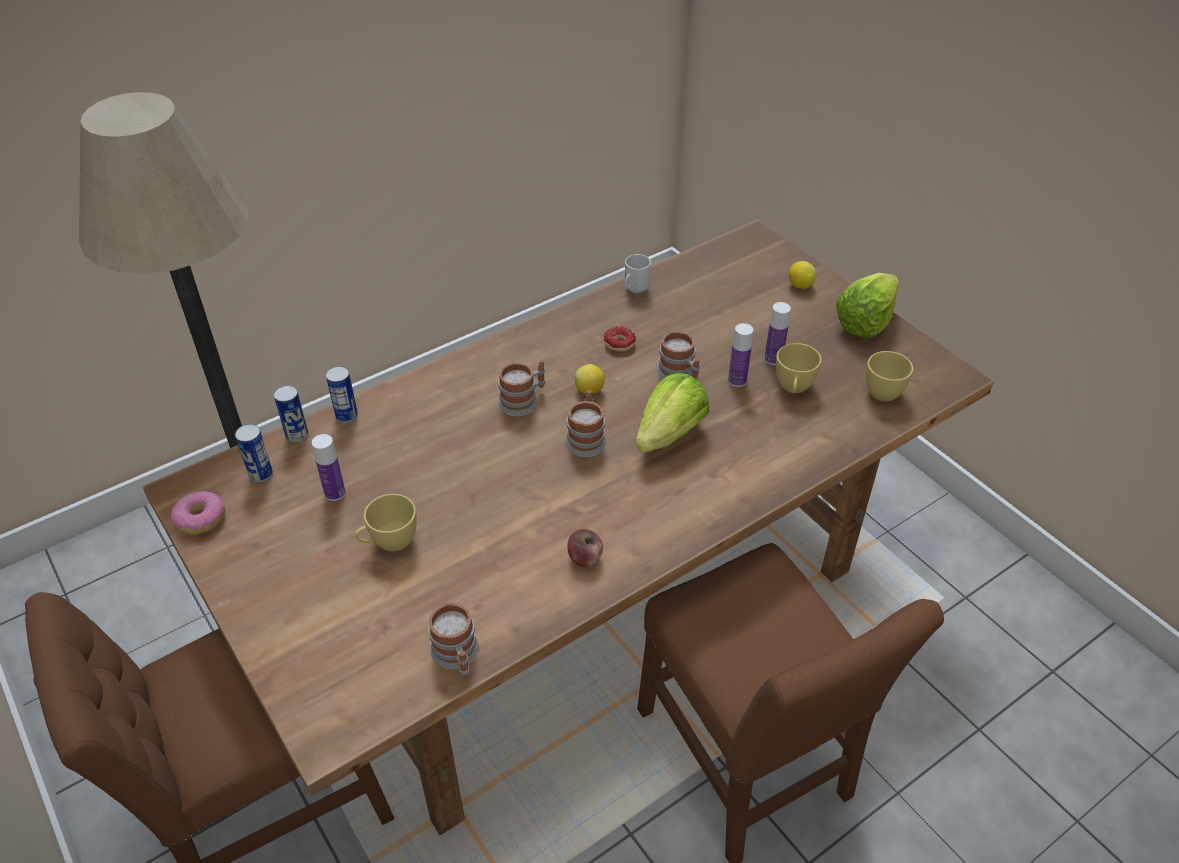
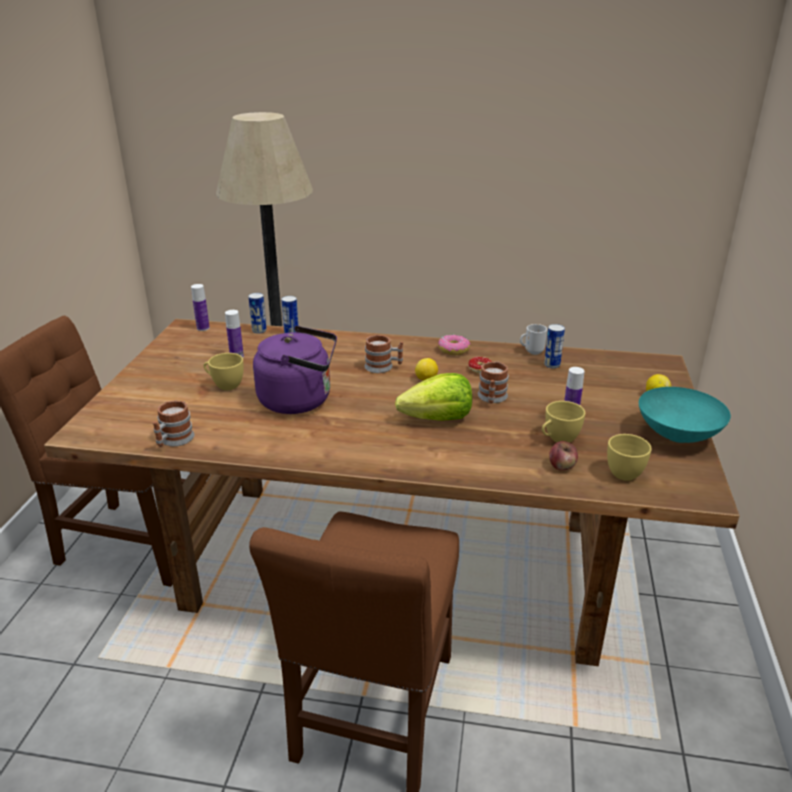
camera: 45 degrees right, 15 degrees down
(201, 518) = (174, 338): donut -> donut (454, 350)
(261, 475) = (221, 336): can -> can (552, 365)
(506, 504) = (300, 400): none -> purple kettle
(585, 558) = (297, 441): apple -> apple (562, 466)
(586, 438) = (388, 397): mug -> none
(737, 380) = (525, 417): bottle -> bottle (203, 328)
(865, 322) = (676, 434): lettuce -> turquoise bowl

